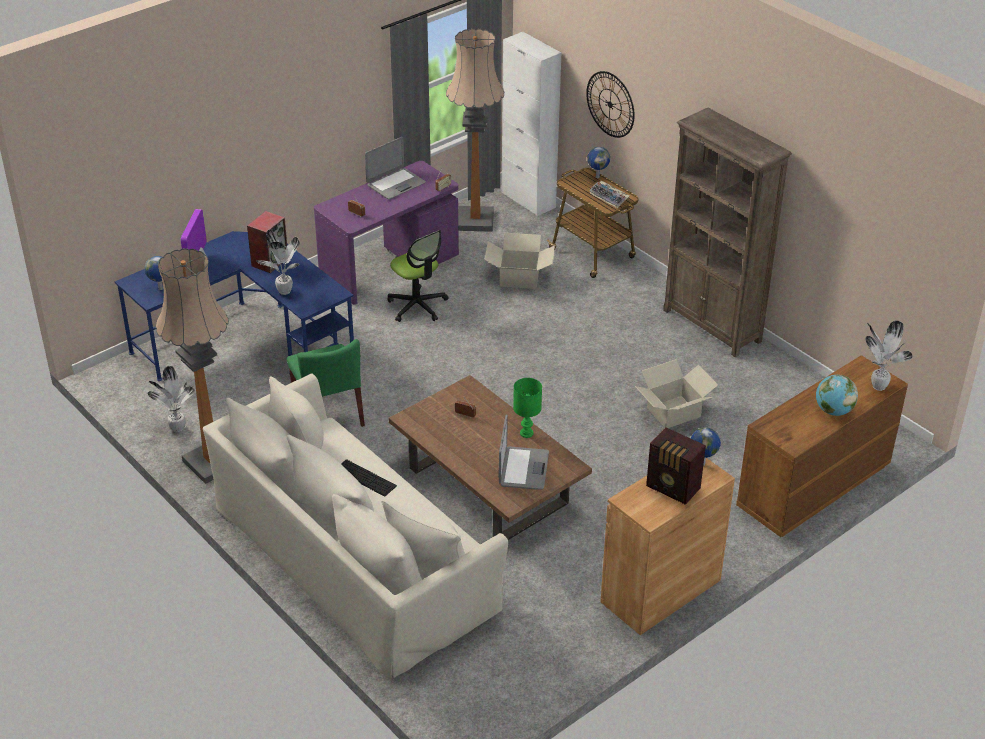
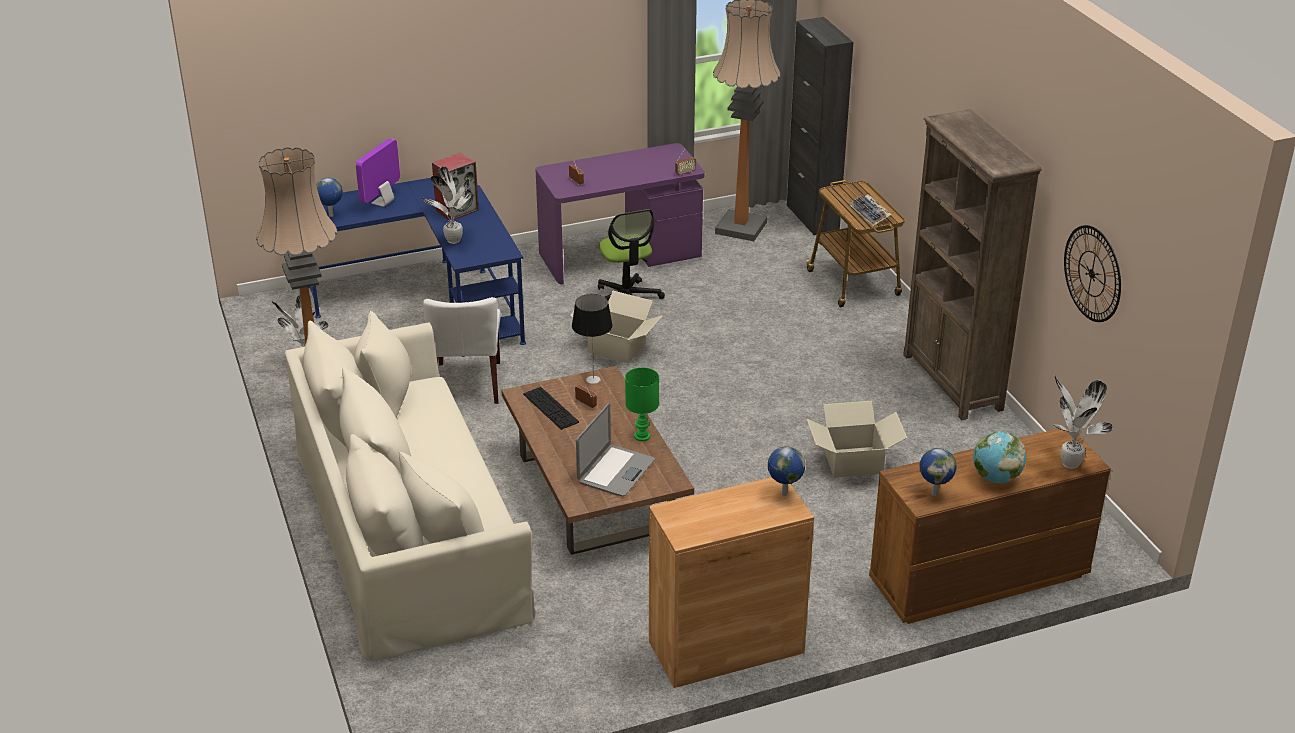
camera: 20 degrees right, 5 degrees down
(328, 413) = (468, 383): green chair -> white chair
(365, 478) = (436, 442): keyboard -> keyboard (550, 408)
(395, 184) = (636, 160): laptop -> none
(458, 391) = (592, 379): none -> table lamp
(519, 277) = (756, 292): cardboard box -> cardboard box (617, 347)
(528, 200) = (812, 218): white cabinet -> black cabinet
(597, 177) = (869, 191): globe -> globe (934, 493)
(610, 104) = (891, 105): wall clock -> wall clock (1092, 273)
(673, 488) = (733, 512): radio -> none

